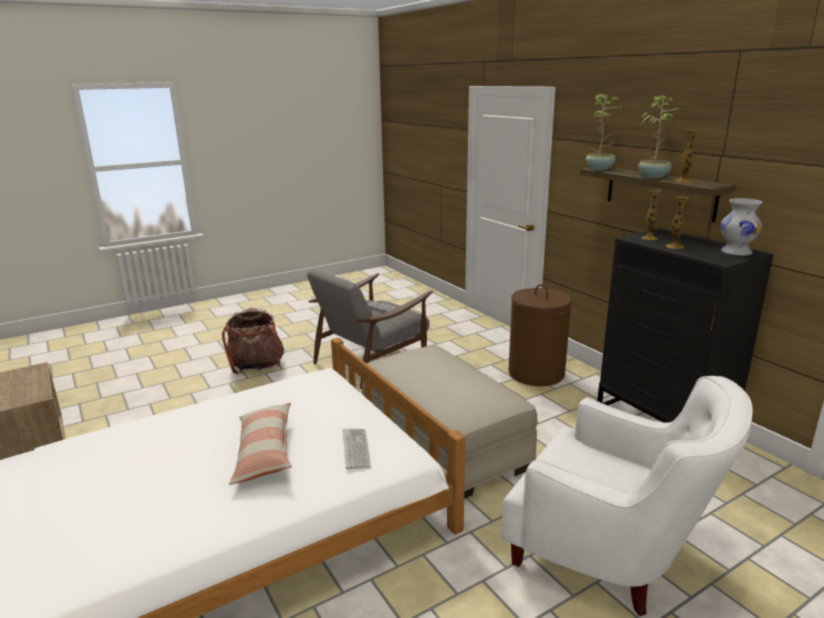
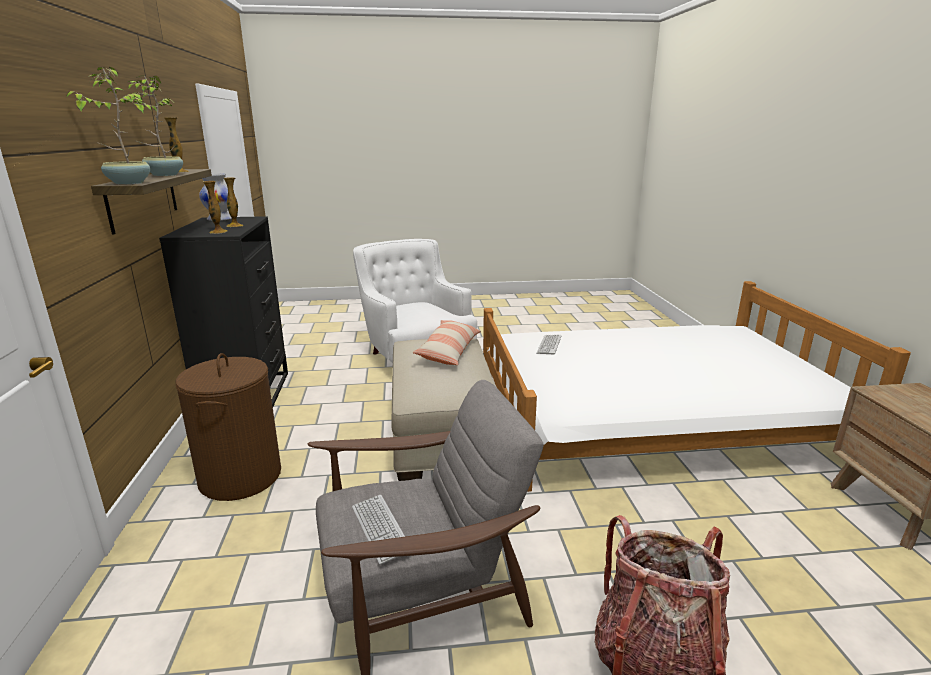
camera: 155 degrees left, 0 degrees up
(264, 452) = (618, 356): pillow -> pillow (449, 351)

